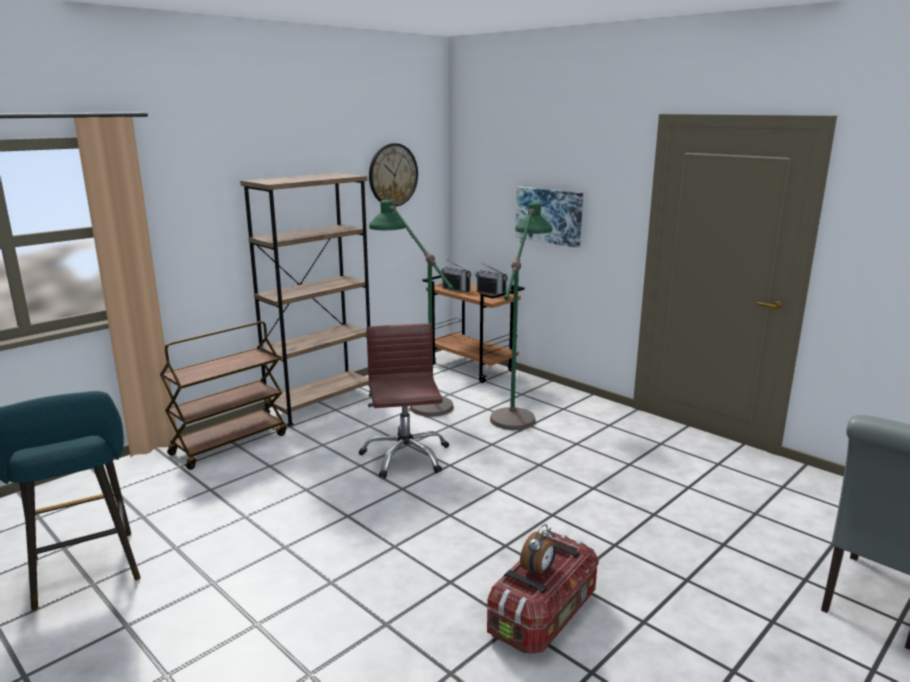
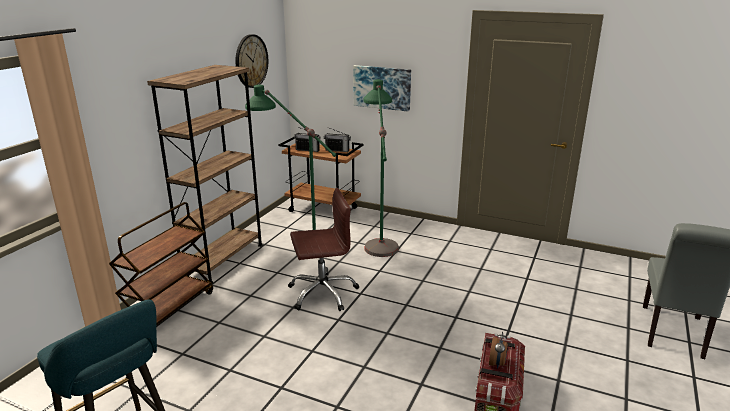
camera: 20 degrees left, 5 degrees up
(405, 456) = (322, 293): brown office chair -> brown office chair turned 105 degrees clockwise

